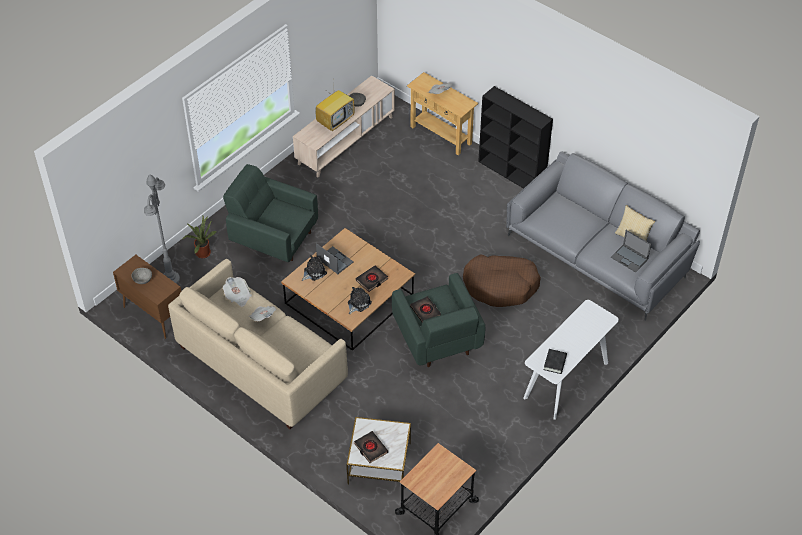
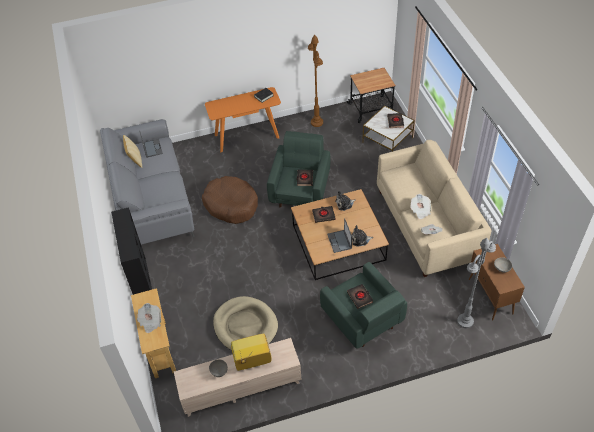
camera: 145 degrees left, 0 degrees up
(202, 252) = (428, 334): potted plant -> none
(277, 217) = (360, 297): none -> black book
(381, 183) = (245, 326): none -> beige dog bed
(494, 446) = (317, 122): none -> brown floor lamp
(566, 380) = (246, 136): white console table -> orange console table

